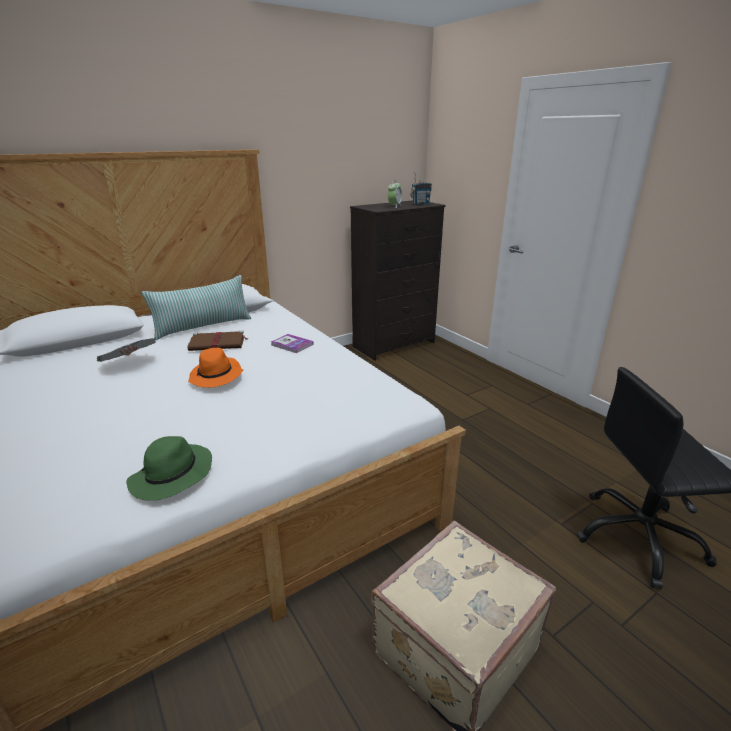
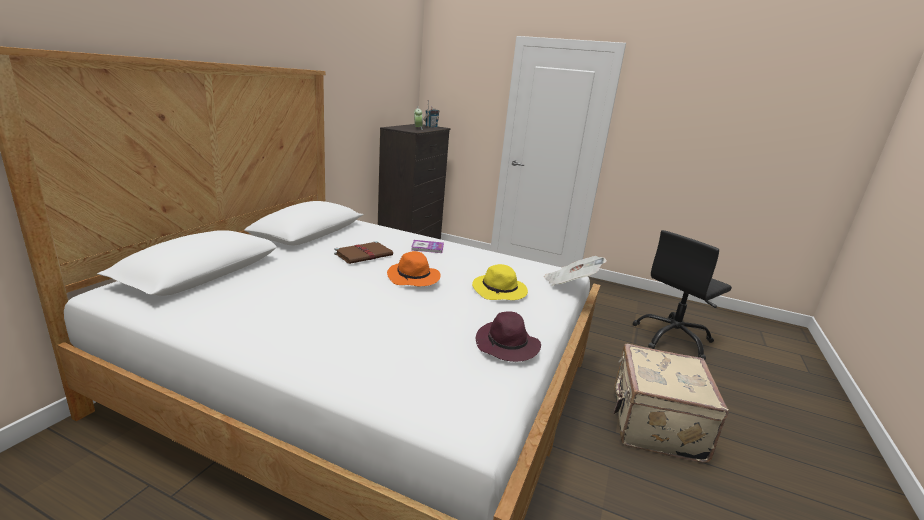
camera: 35 degrees left, 5 degrees down
(129, 364) = (310, 283): newspaper -> newspaper (570, 284)
(172, 477) = (507, 345): green hat -> purple hat
(203, 327) = (321, 244): pillow -> none
(279, 410) = (500, 291): none -> yellow hat

